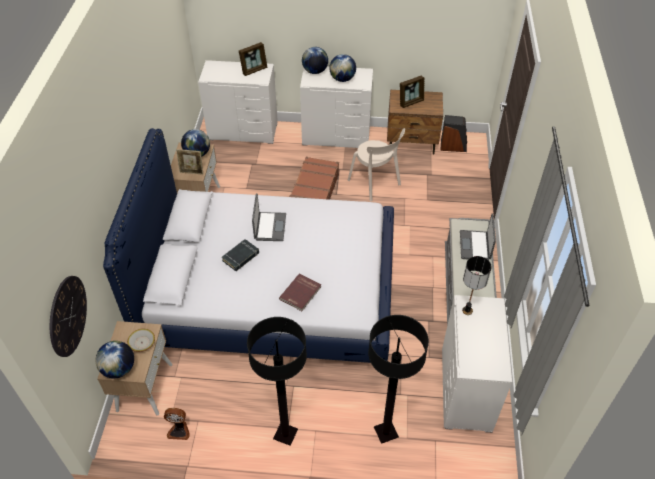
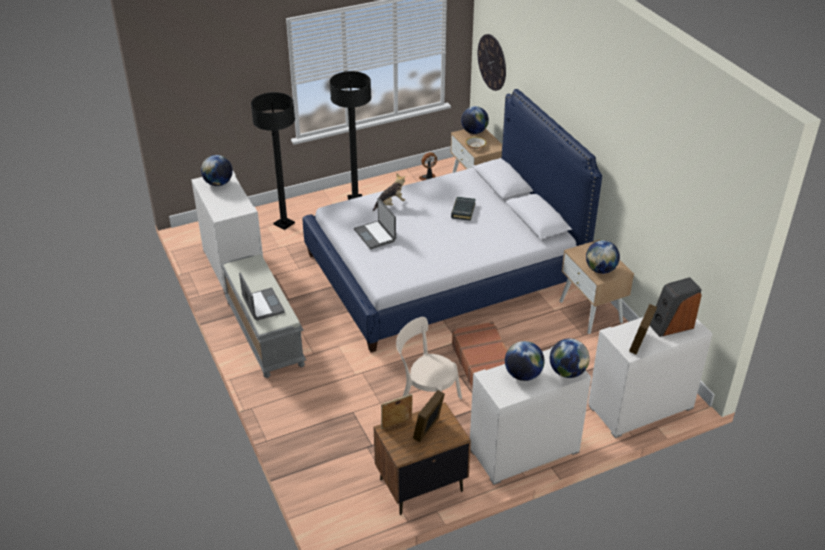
camera: 150 degrees right, 10 degrees down
(192, 172) = (583, 252): picture frame -> picture frame (396, 425)
(269, 227) = (462, 238): laptop -> laptop (375, 235)
(301, 293) = (390, 204): red book -> plush toy
(453, 146) = (361, 504): speaker -> speaker (671, 325)
(467, 310) = (242, 205): table lamp -> none
(481, 358) = (218, 183): none -> globe

